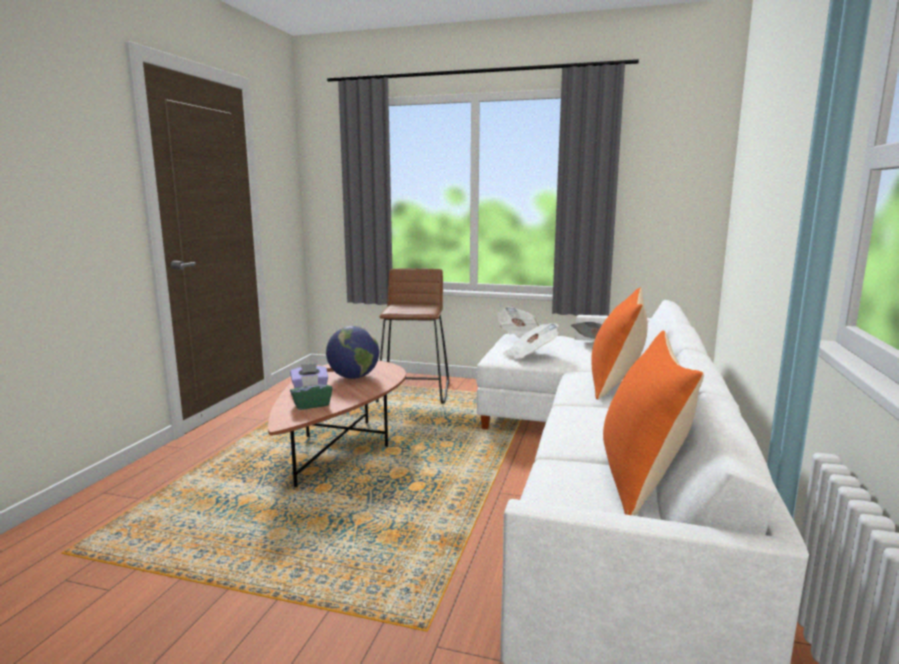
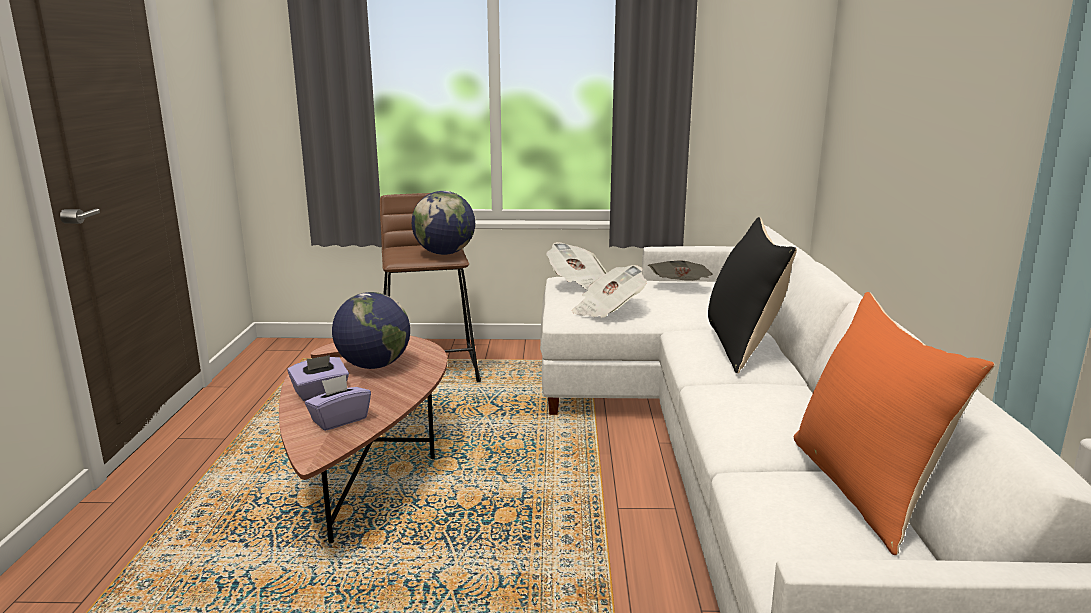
camera: 15 degrees left, 5 degrees up
(311, 405) = (339, 420): green tissue box -> purple tissue box
(424, 309) = (445, 253): none -> globe
(616, 384) = (742, 346): orange pillow -> black pillow

